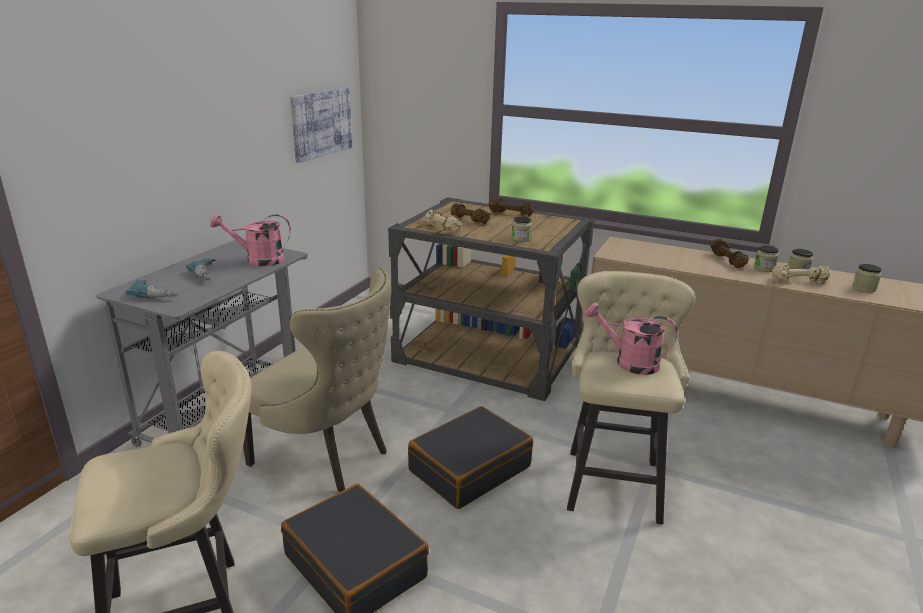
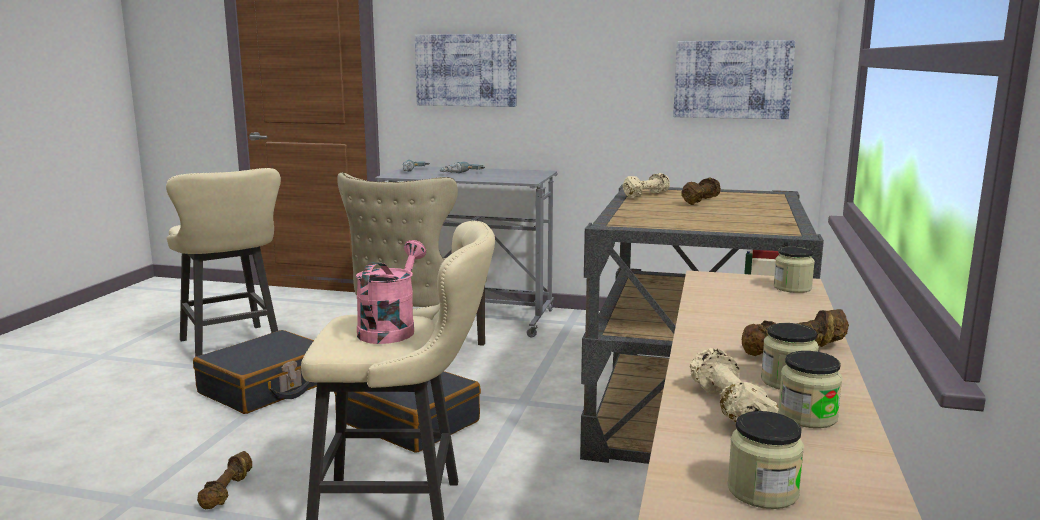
camera: 80 degrees right, 10 degrees down
(127, 156) = (466, 70): none -> picture
(258, 260) = (505, 177): pink watering can -> none
(511, 214) = (765, 212): brown dumbbell -> brown dumbbell (228, 491)
(521, 238) = (647, 217): jar -> jar (792, 288)

